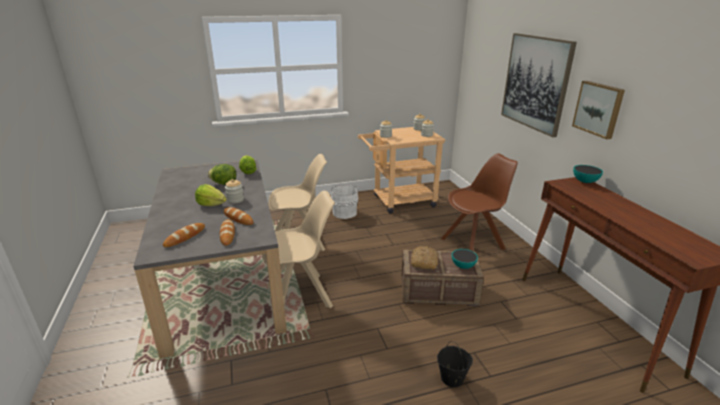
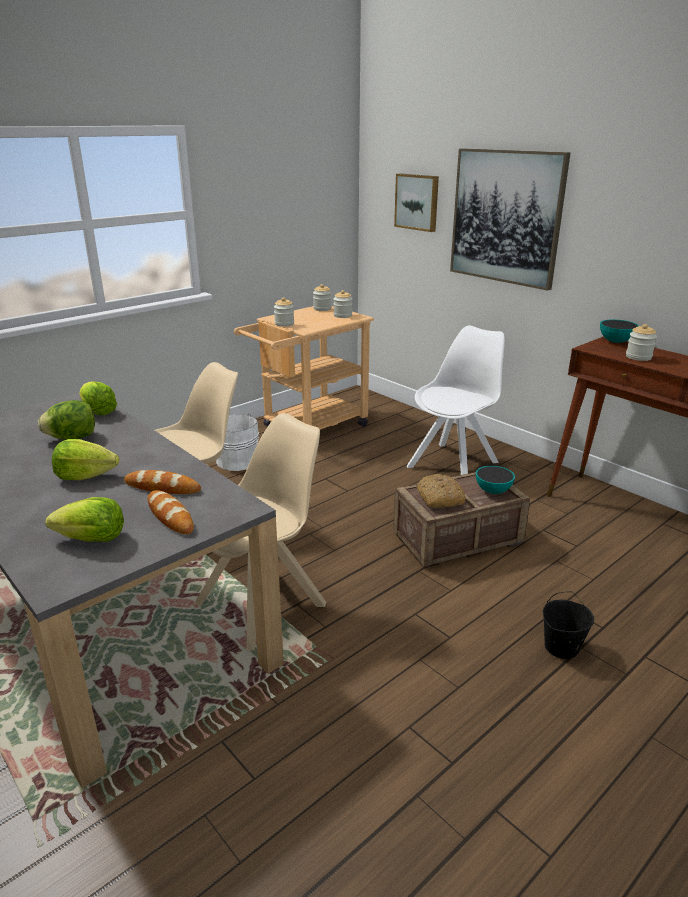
camera: 25 degrees left, 0 degrees up
(185, 237) = (92, 539): bread -> lettuce
(235, 200) = (124, 460): jar -> jar (638, 357)
(474, 243) = (454, 463): brown chair -> white chair
(598, 109) = (617, 241): picture -> picture (417, 202)

